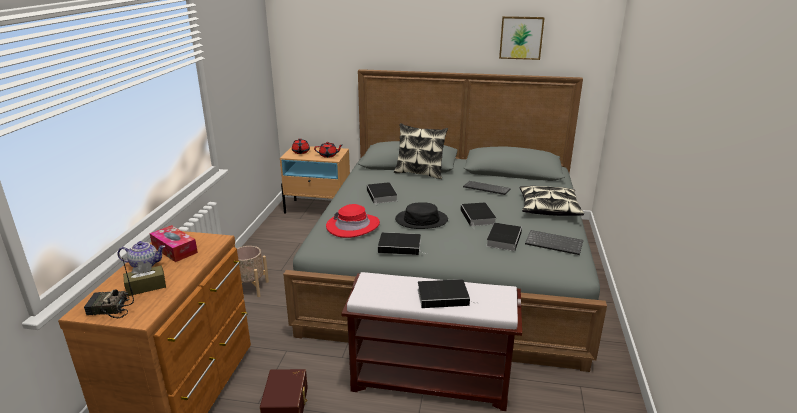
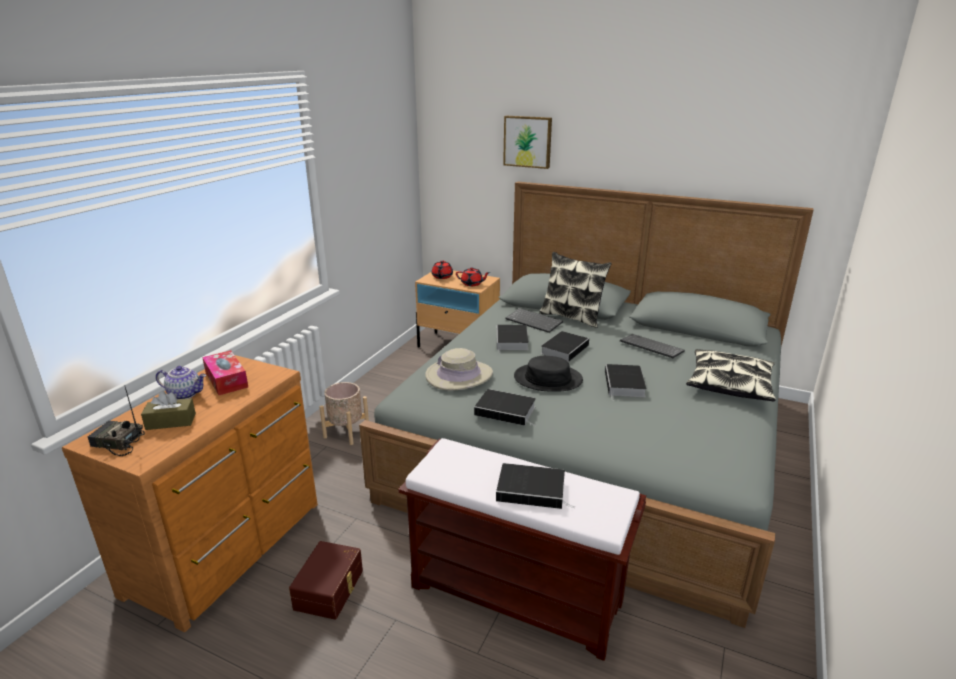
camera: 15 degrees right, 0 degrees up
(353, 226) = (459, 375): red hat -> beige hat
(504, 238) = (648, 419): book -> book (565, 348)
(521, 37) = (729, 149): picture -> picture (528, 141)
(554, 243) = (719, 436): keyboard -> keyboard (535, 321)

